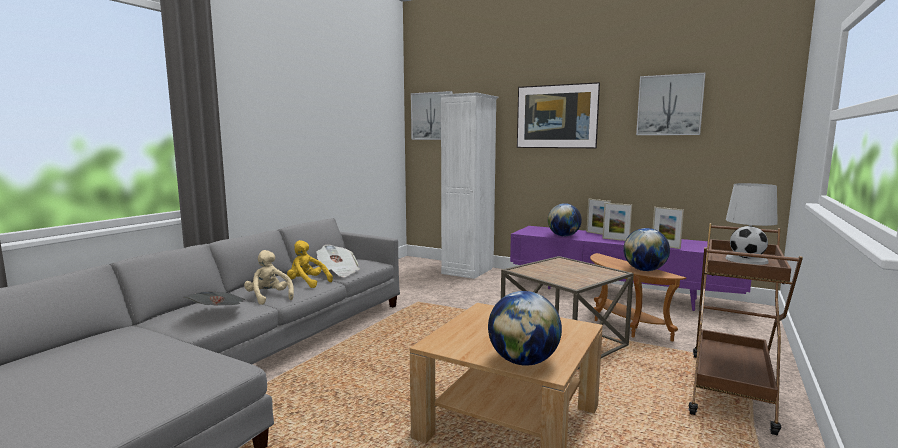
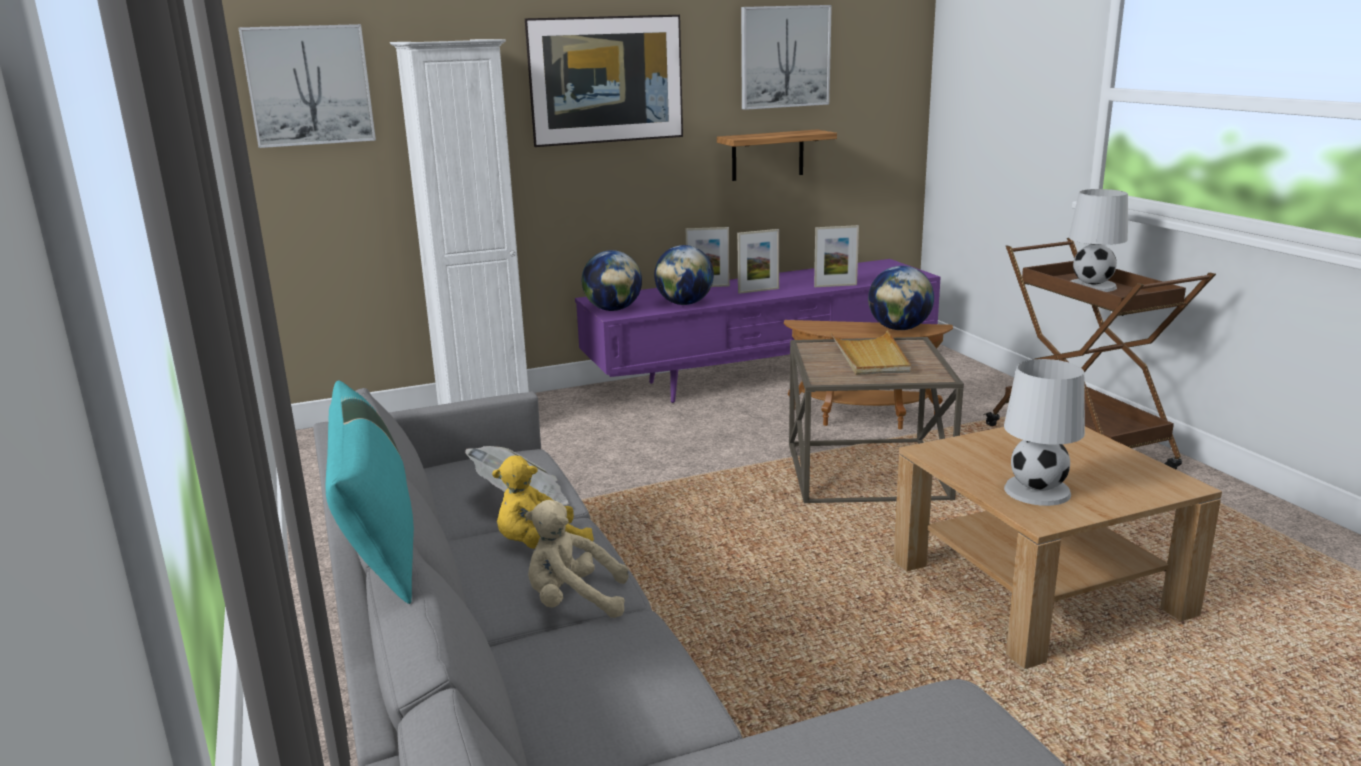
camera: 50 degrees left, 10 degrees up
(208, 241) = (378, 540): none -> turquoise pillow
(218, 314) = (633, 670): newspaper -> none
(471, 337) = (1036, 490): none -> white table lamp
(523, 361) = (1142, 488): globe -> globe (613, 309)
(570, 270) = (870, 357): none -> beige tray
(653, 163) = (767, 155): none -> shelf

